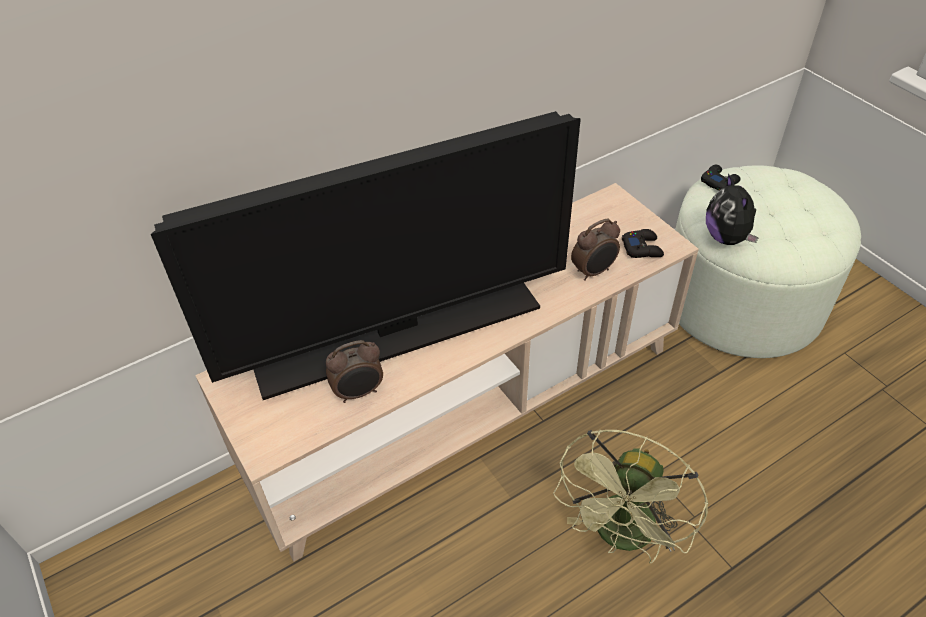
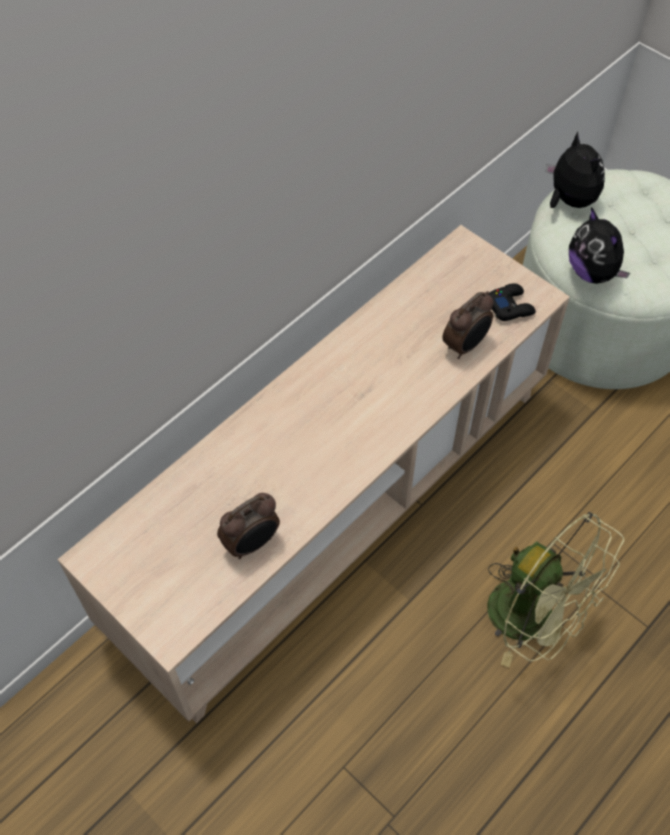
camera: 15 degrees left, 10 degrees up
(399, 334) = (274, 463): television -> none
(622, 537) = (534, 618): green fan -> green fan turned 60 degrees counterclockwise
(719, 182) = (569, 200): black game controller -> plush toy

